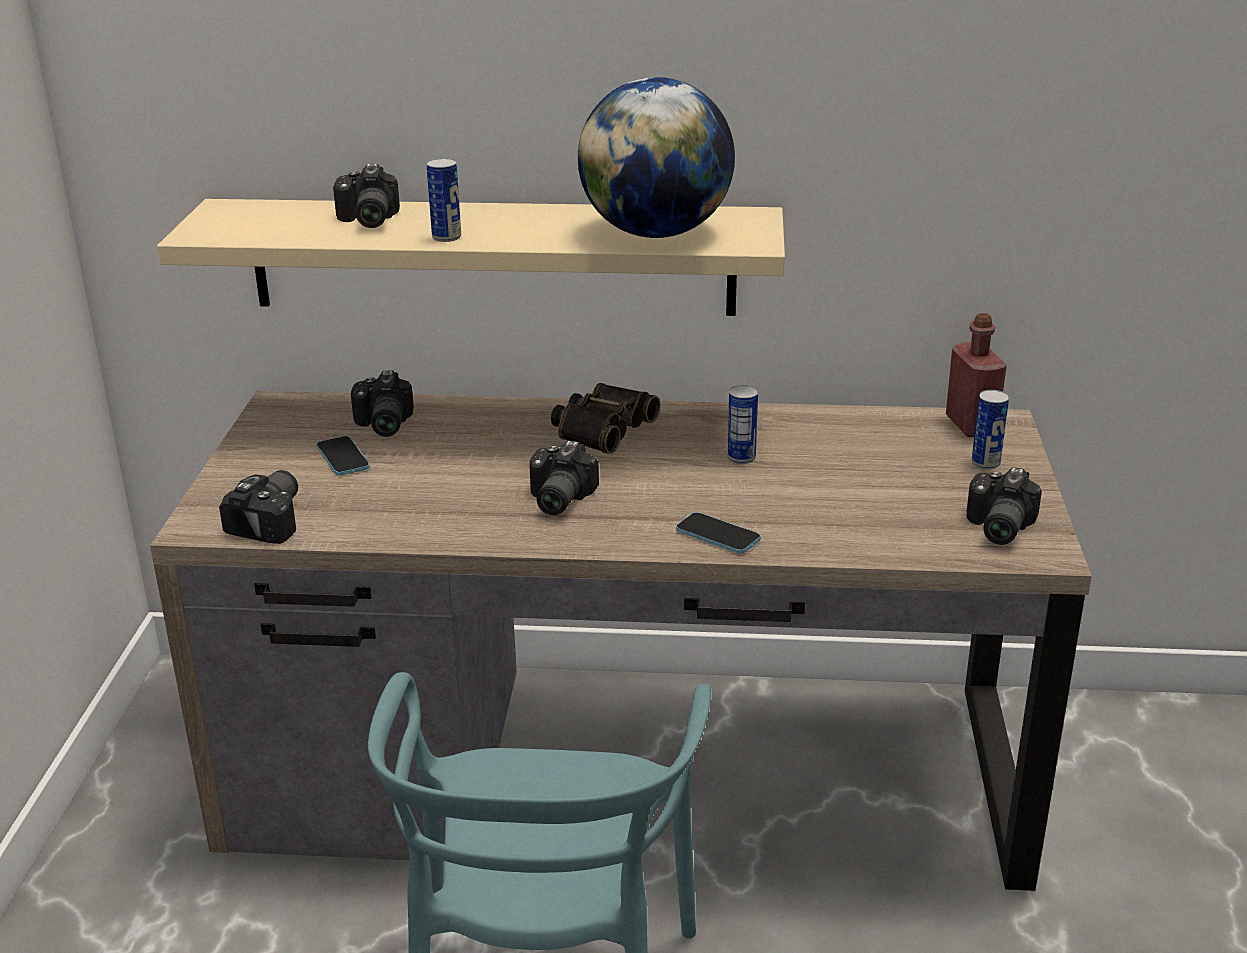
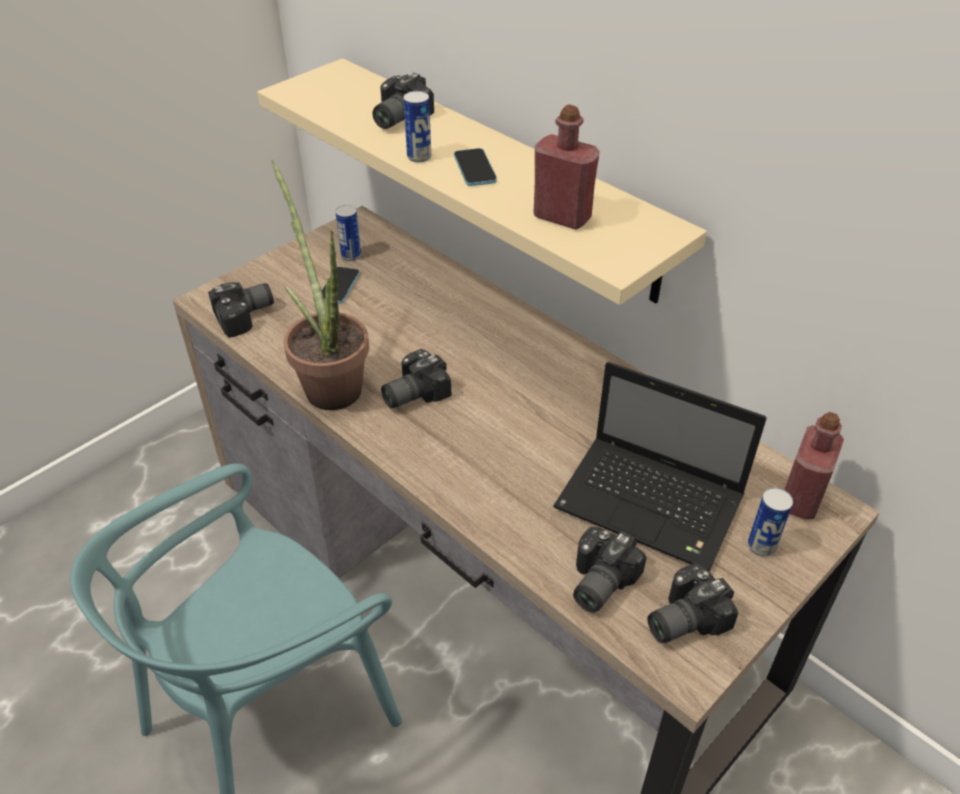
camera: 40 degrees right, 15 degrees up
(381, 425) = (392, 270): camera -> camera (597, 581)
(459, 528) = (329, 383): none -> potted plant
(601, 428) = (518, 345): binoculars -> none
(656, 233) = (562, 217): globe -> red bottle
(718, 535) = (470, 489): phone -> phone (475, 169)
(741, 458) = (577, 427): can -> can (351, 255)
(875, 476) = (653, 504): none -> laptop

